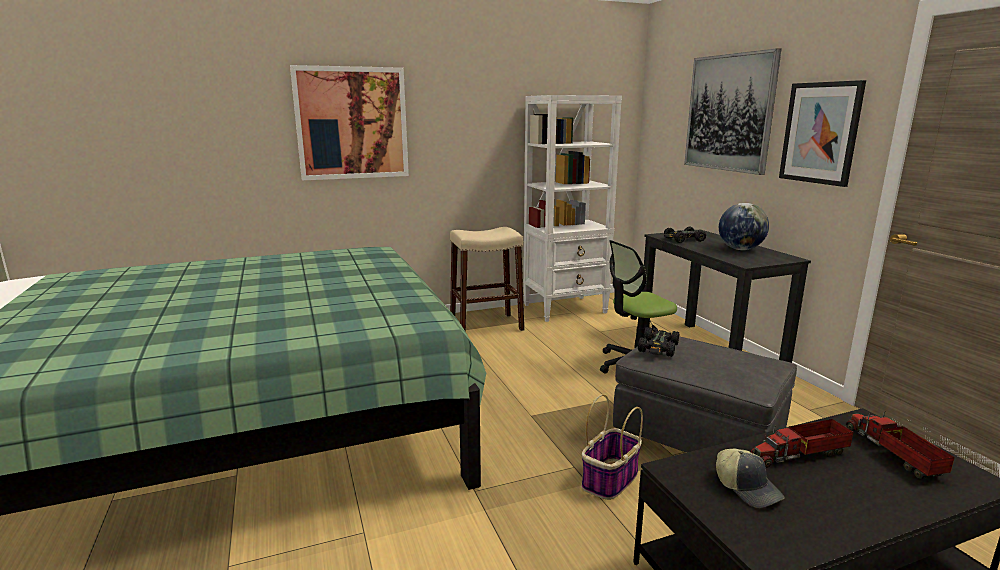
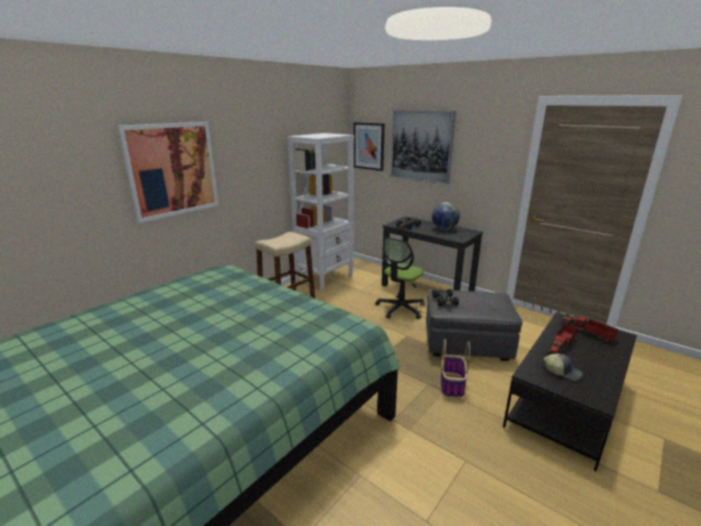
camera: 30 degrees left, 5 degrees up
(820, 133) = (484, 161): picture -> picture (369, 146)

